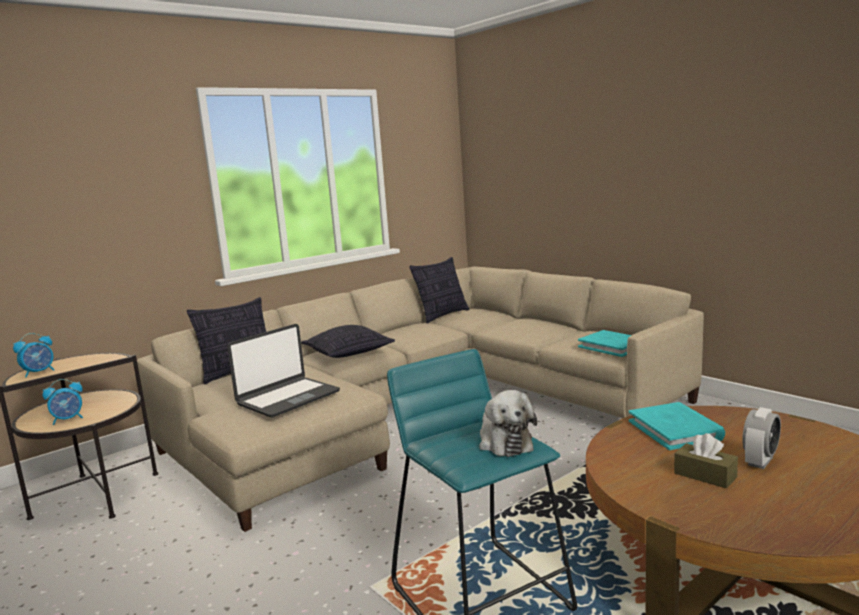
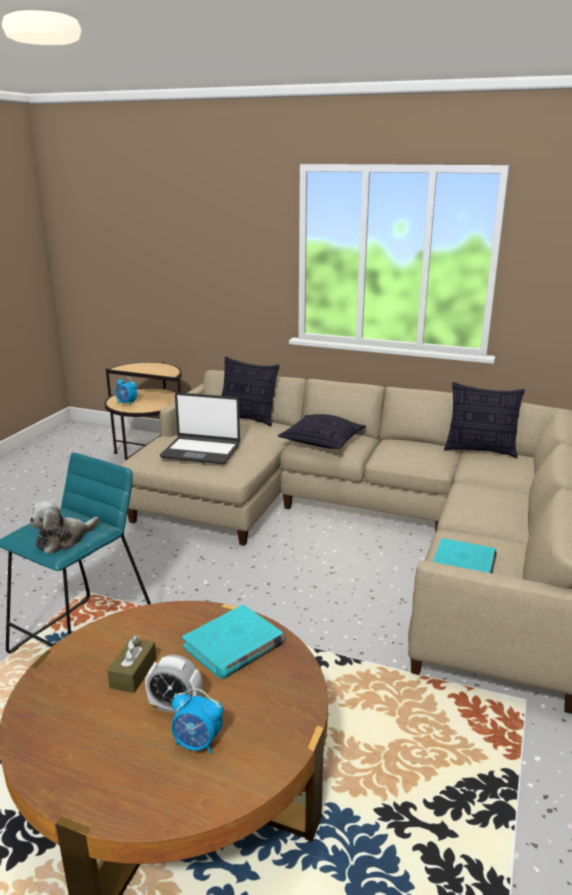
camera: 60 degrees right, 10 degrees up
(39, 373) = (133, 368): alarm clock -> alarm clock (197, 743)

